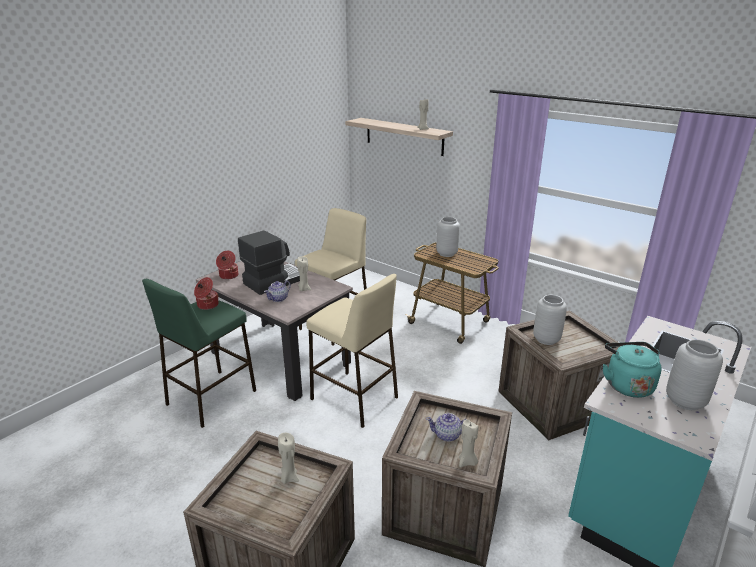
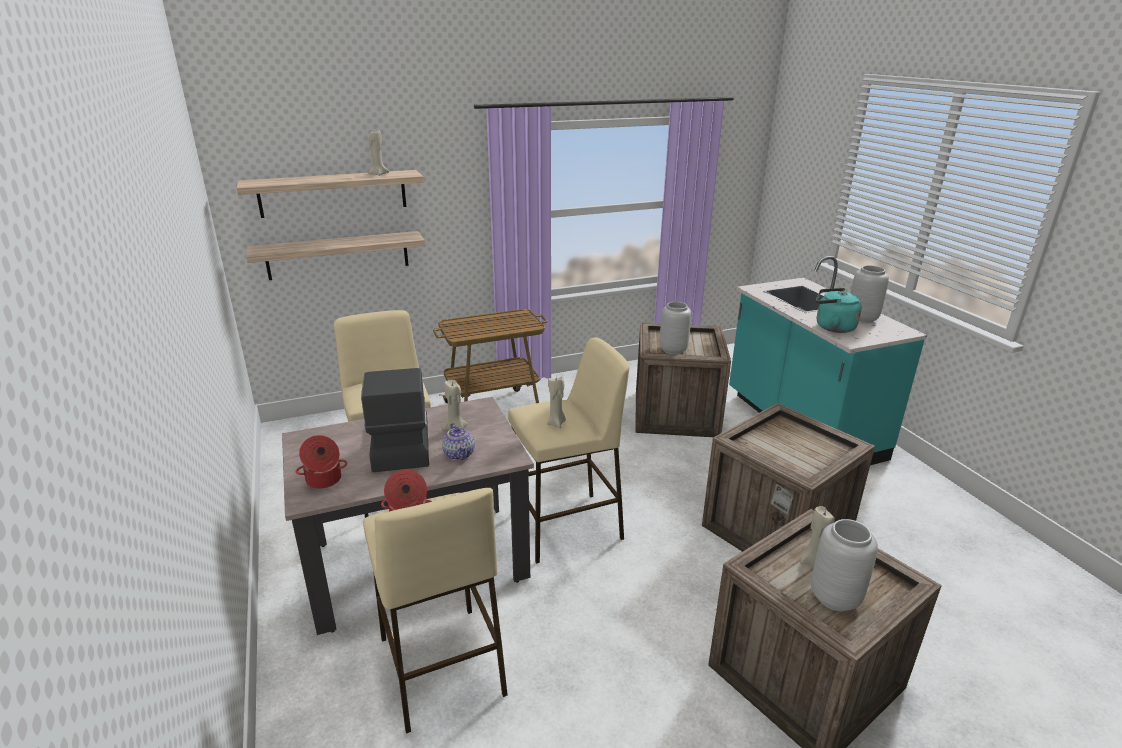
camera: 60 degrees left, 0 degrees up
(211, 398) = (441, 666): green stool -> beige stool
(401, 177) = (338, 255): none -> shelf
(446, 254) = (475, 326): grey vase -> grey vase (835, 598)
(447, 435) = (788, 446): teapot -> none
(467, 462) = (830, 449): beige candle -> beige candle (556, 423)

